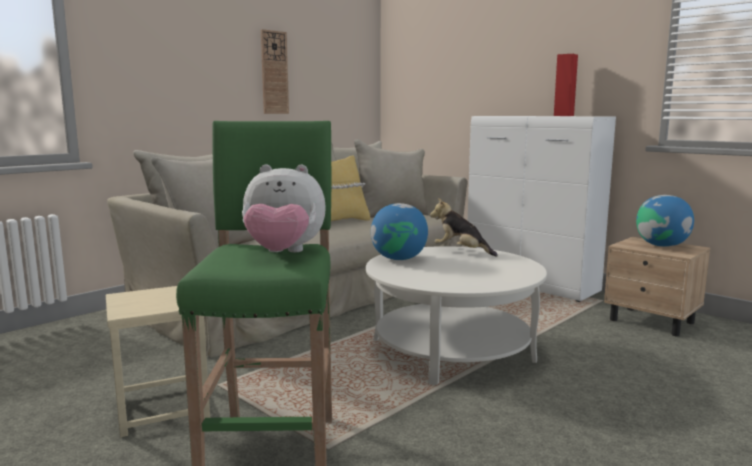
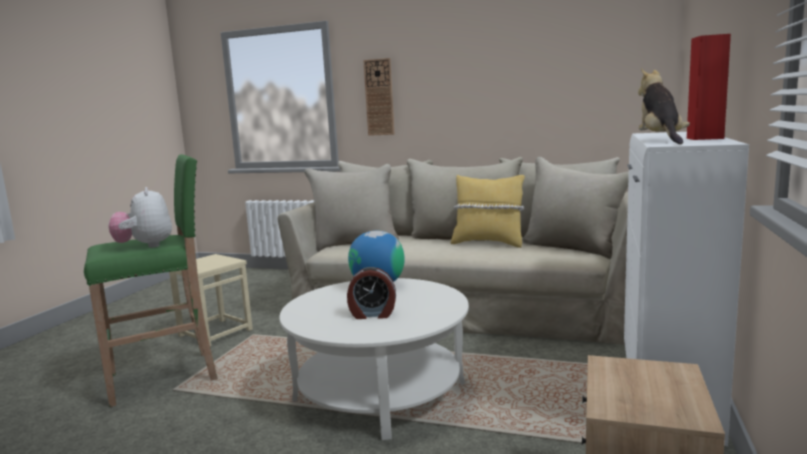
camera: 65 degrees right, 0 degrees up
(274, 72) = (508, 85): wall clock -> wall clock (379, 97)
(461, 252) = (436, 297): plush toy -> plush toy (660, 141)
(480, 268) = (372, 314): none -> alarm clock
(662, 245) = (655, 390): globe -> none

